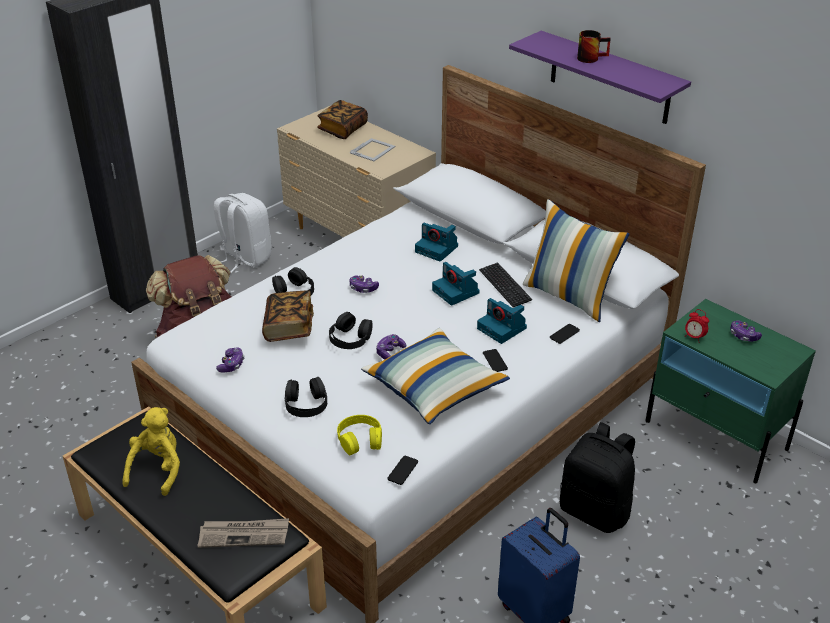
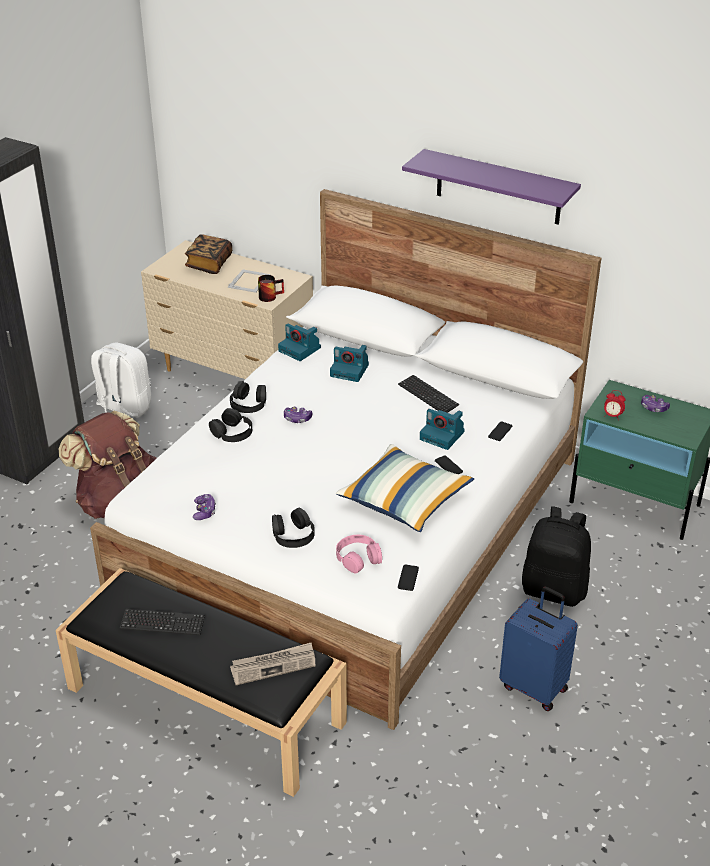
camera: 15 degrees left, 0 degrees up
(158, 469) = (162, 623): yellow plush toy -> keyboard
(289, 327) = (245, 467): book -> none
(350, 338) = (306, 467): black headphones -> black headphones (248, 403)
(360, 440) = (358, 558): yellow headphones -> pink headphones
(390, 351) = (348, 474): game controller -> none
(456, 292) = (386, 408): camera -> camera (300, 349)
(569, 296) = (490, 396): pillow -> none
(591, 57) = (482, 171): mug -> mug (270, 296)

